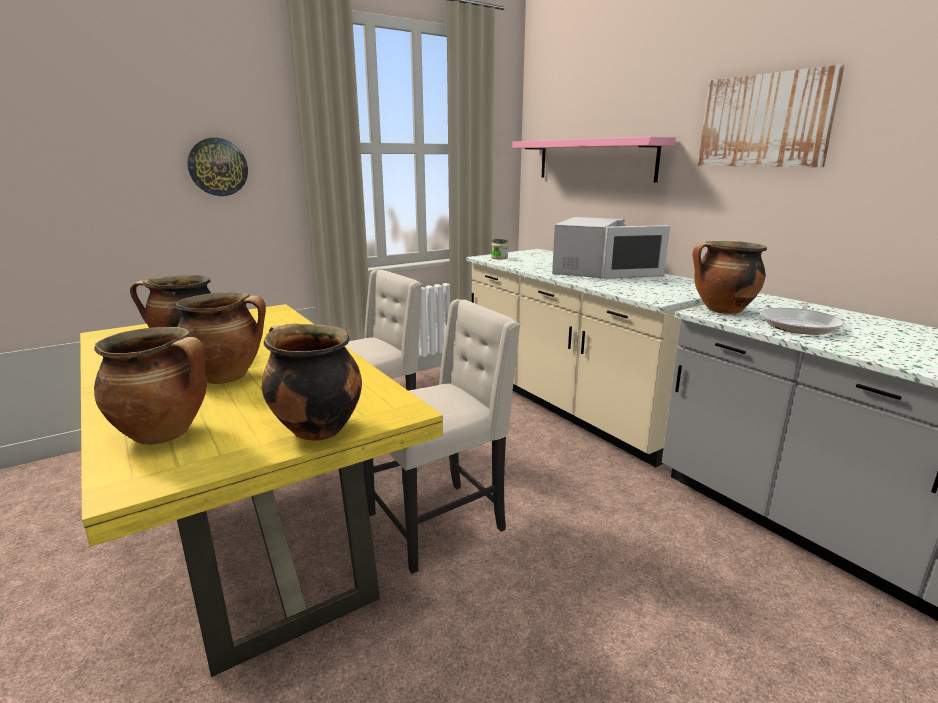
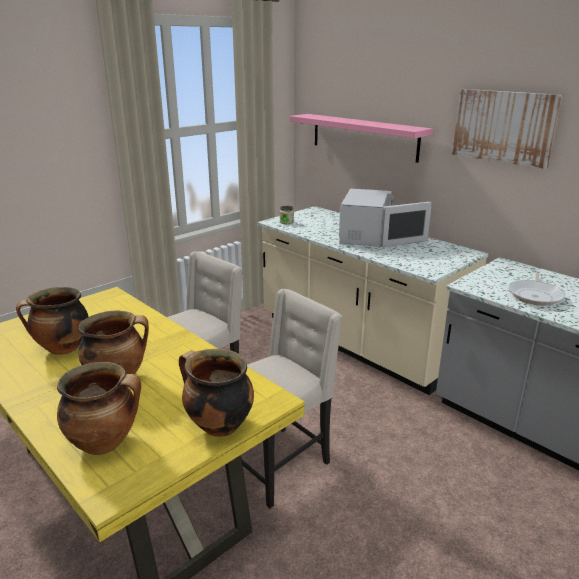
camera: 10 degrees left, 5 degrees up
(218, 167) = (41, 167): wall clock -> none
(722, 310) = (479, 282): cooking pot -> none

